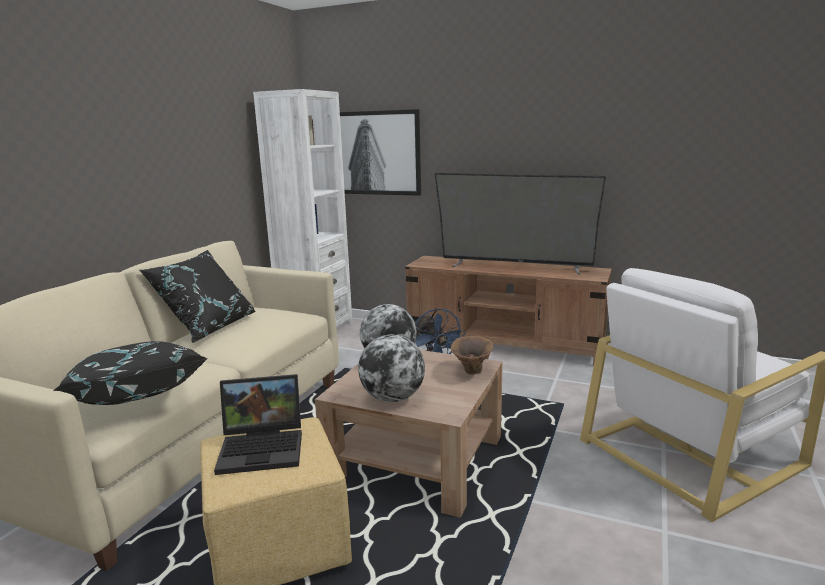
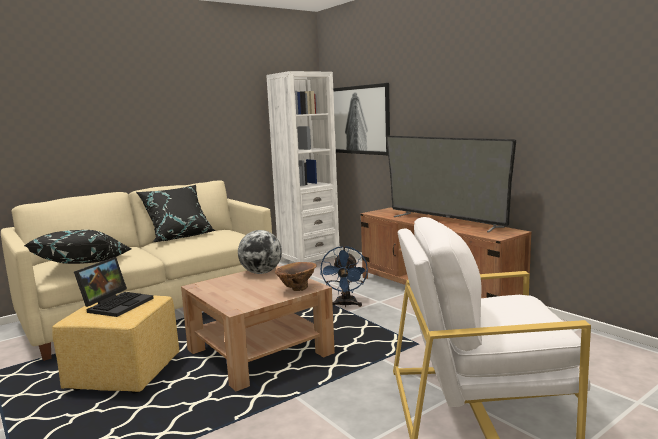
camera: 30 degrees right, 5 degrees down
(264, 448) = (117, 304): laptop -> laptop turned 90 degrees counterclockwise
(392, 398) = (221, 294): globe -> none

